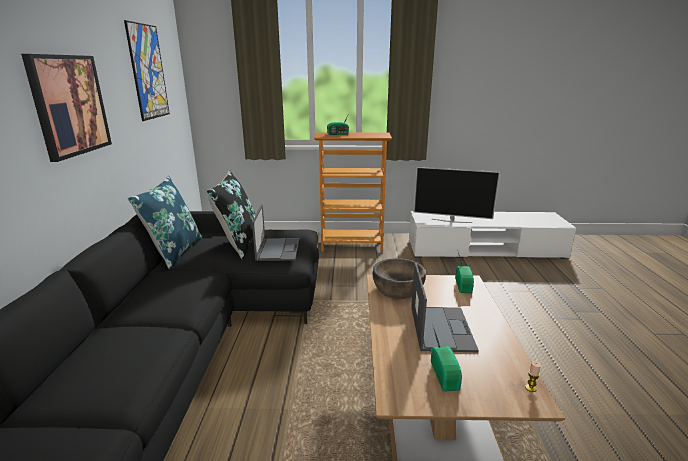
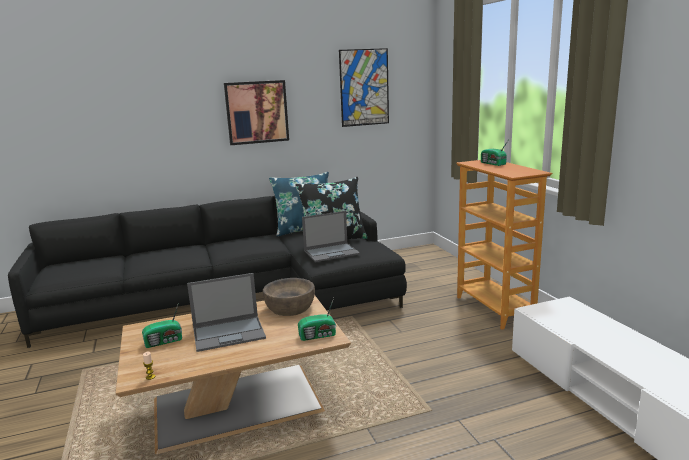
camera: 70 degrees right, 5 degrees down
(451, 220) = (574, 327): television -> none

